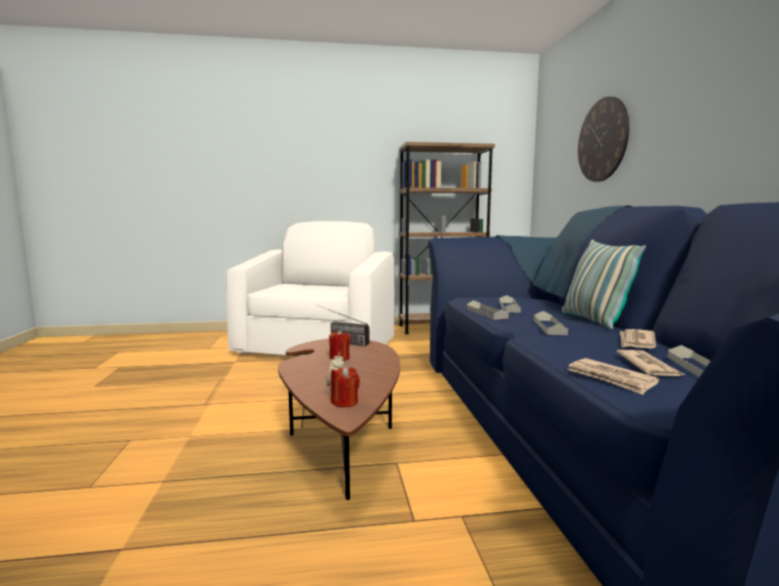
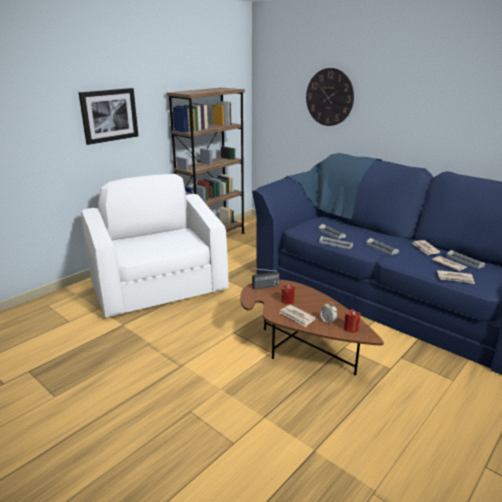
camera: 40 degrees left, 15 degrees up
(312, 372) = (297, 317): none -> newspaper
(326, 164) = (109, 115): none -> picture
(594, 320) = (380, 233): pillow -> none

